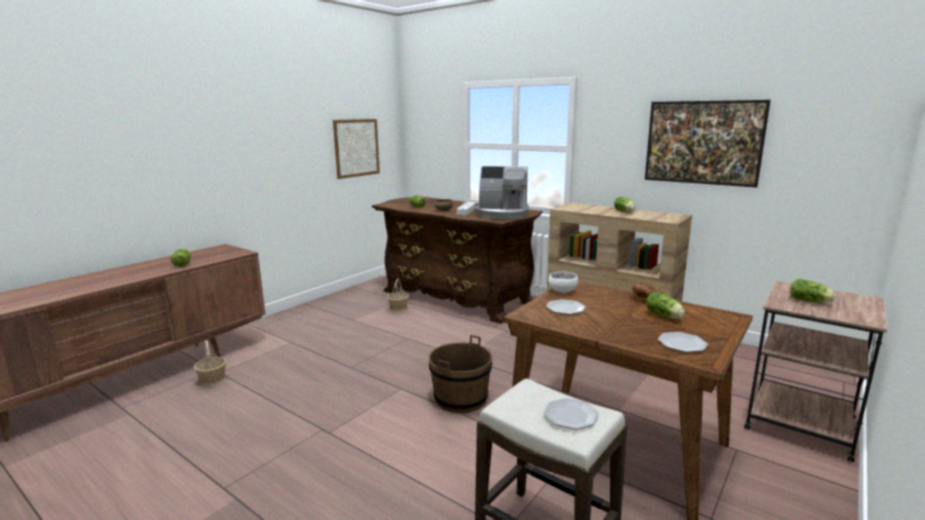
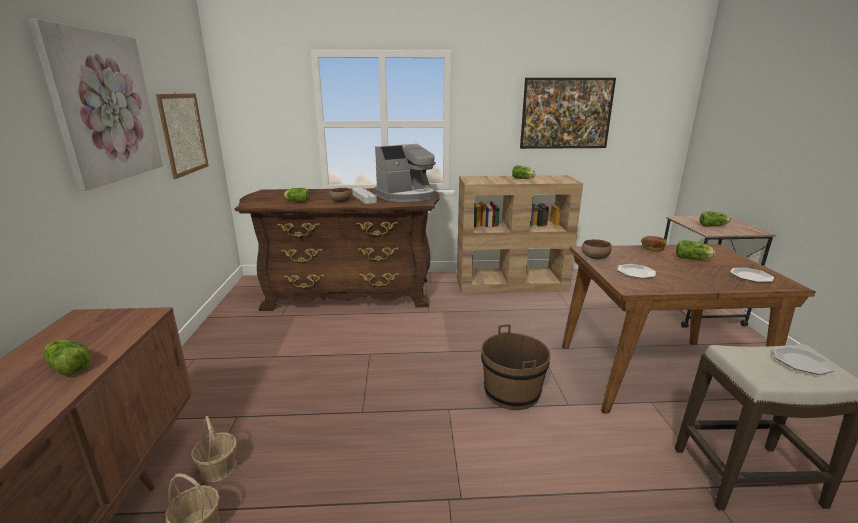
camera: 40 degrees left, 5 degrees up
(283, 128) = (105, 107): none -> picture
(398, 309) = (309, 325): basket -> basket (219, 468)
(562, 291) = (594, 258): white bowl -> brown bowl

